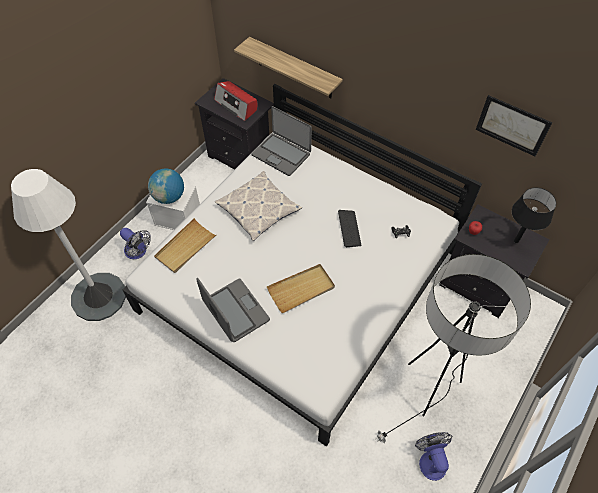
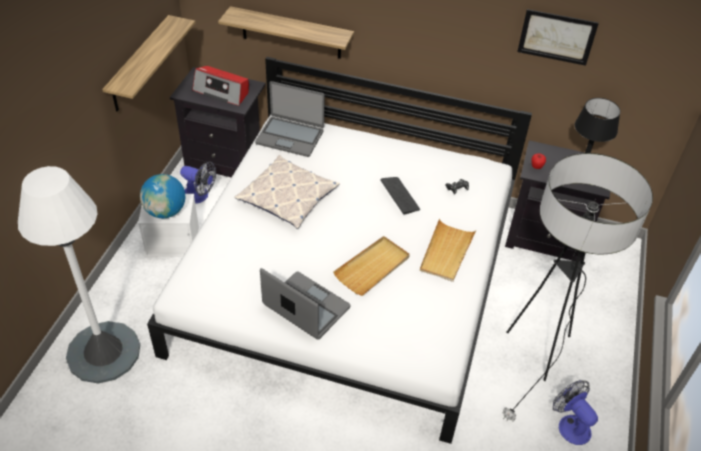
camera: 20 degrees left, 10 degrees down
(138, 252) = (136, 290): fan -> fan (199, 196)
(165, 77) = (140, 64): none -> shelf
(185, 247) = (216, 254): beige tray -> beige tray (446, 252)

